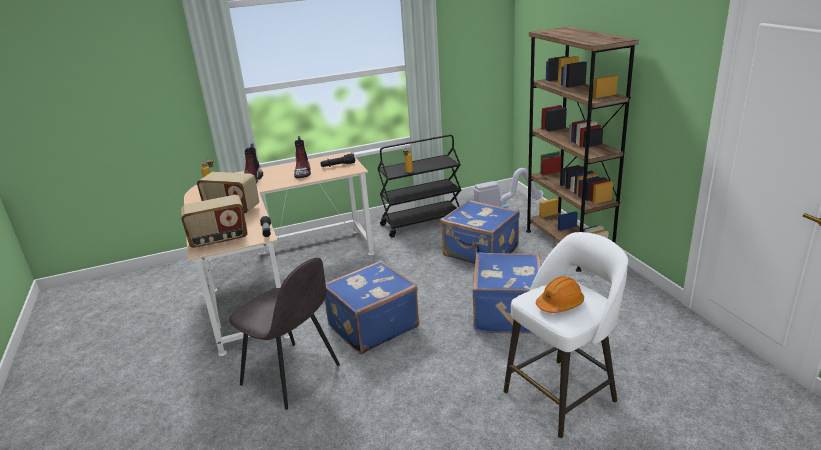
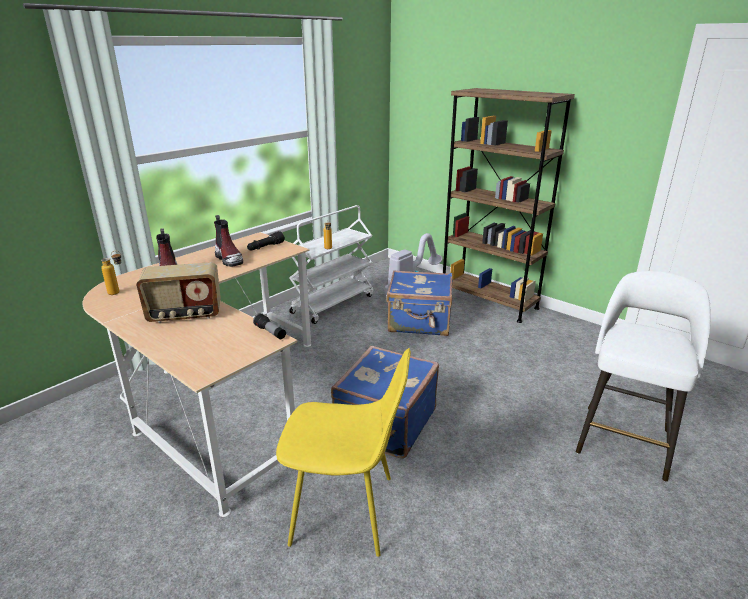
camera: 30 degrees left, 0 degrees up
(219, 240) = (214, 355): radio -> none
(292, 376) = (346, 510): grey chair -> yellow chair
(422, 222) = (332, 303): black cart -> white cart
(509, 312) = (502, 374): blue suitcase -> none
(560, 304) = (653, 346): orange hard hat -> none

